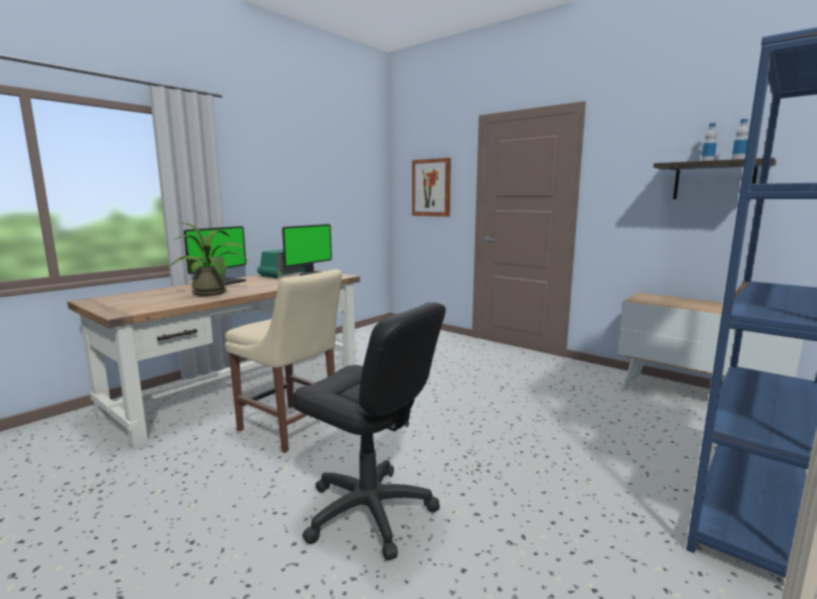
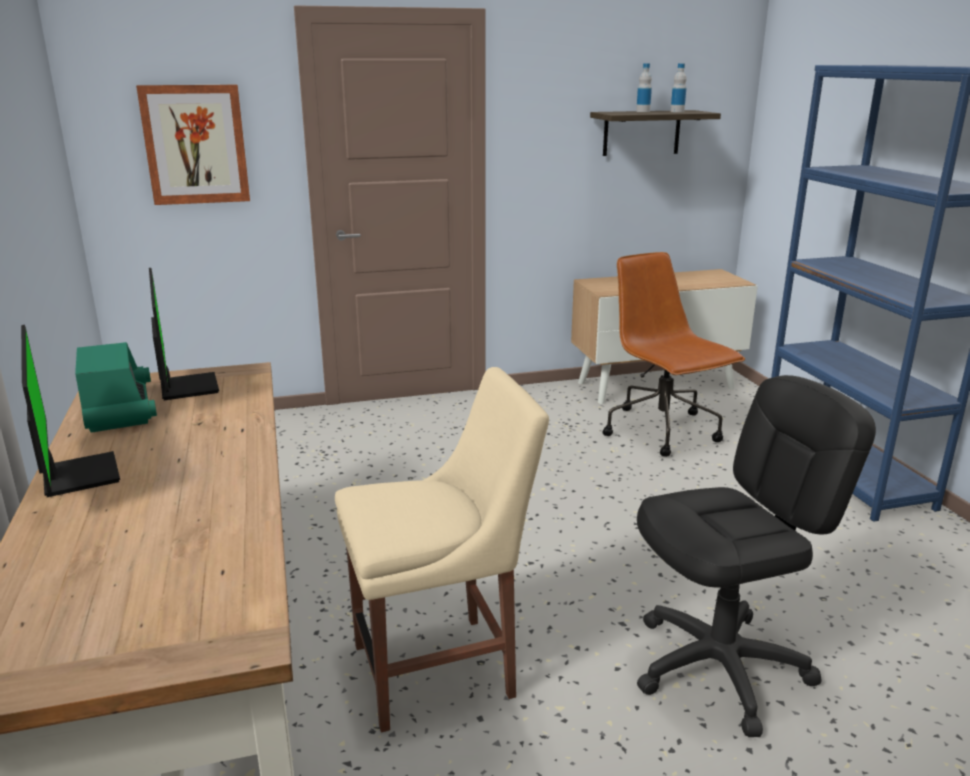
camera: 55 degrees left, 10 degrees up
(212, 294) = (201, 509): potted plant -> none
(633, 417) = (663, 431): none -> brown office chair

